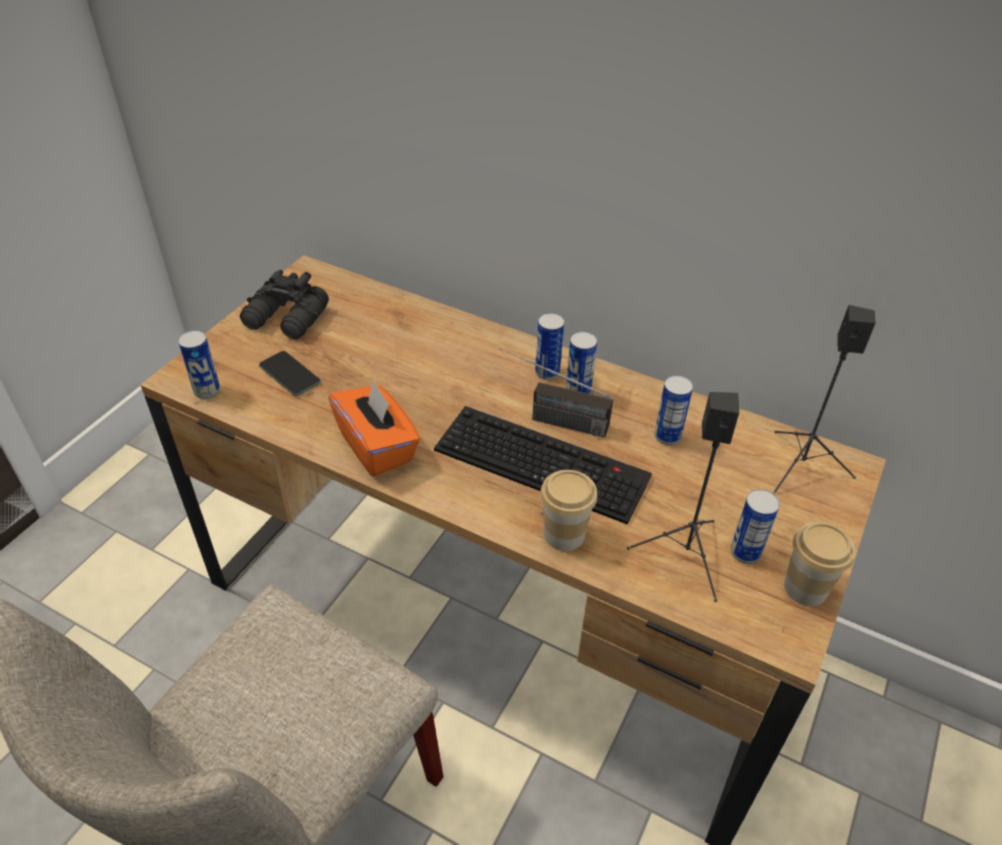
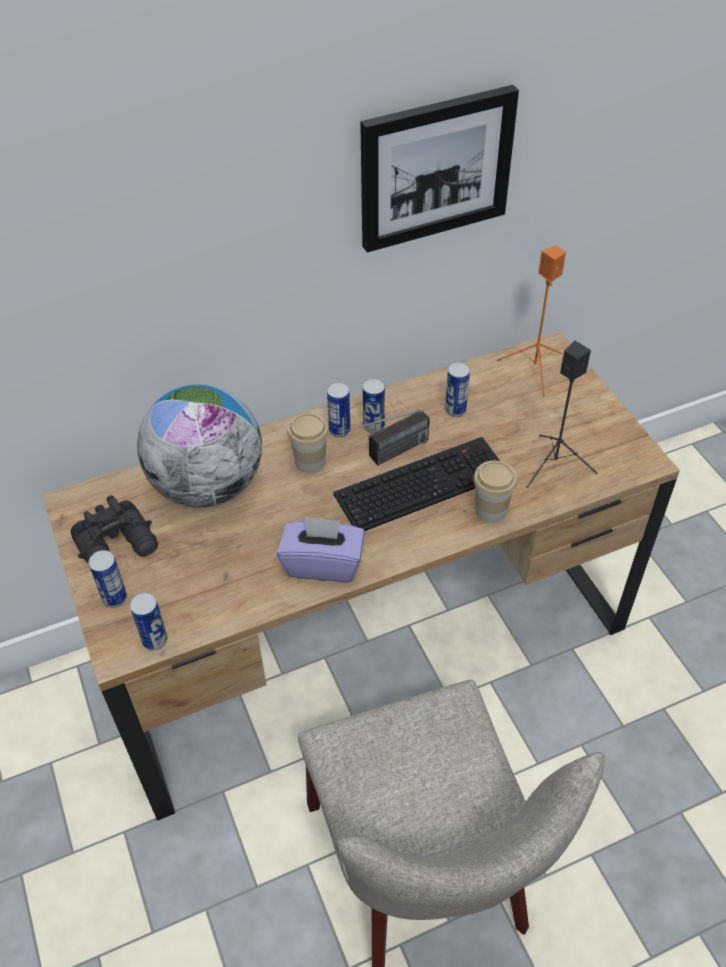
camera: 50 degrees left, 5 degrees up
(289, 374) = (190, 577): phone -> none
(377, 446) = (323, 563): orange tissue box -> purple tissue box
(397, 330) = (208, 485): none -> globe
(745, 552) = (574, 437): can -> can (115, 598)
(763, 123) = (435, 168): none -> picture
(800, 468) = (534, 370): black speaker -> orange speaker
(805, 588) = (618, 429): cup -> cup (310, 462)

